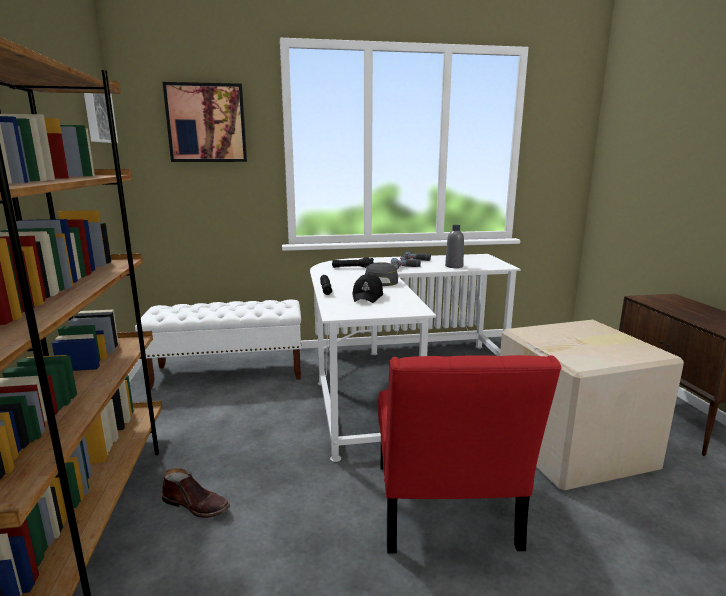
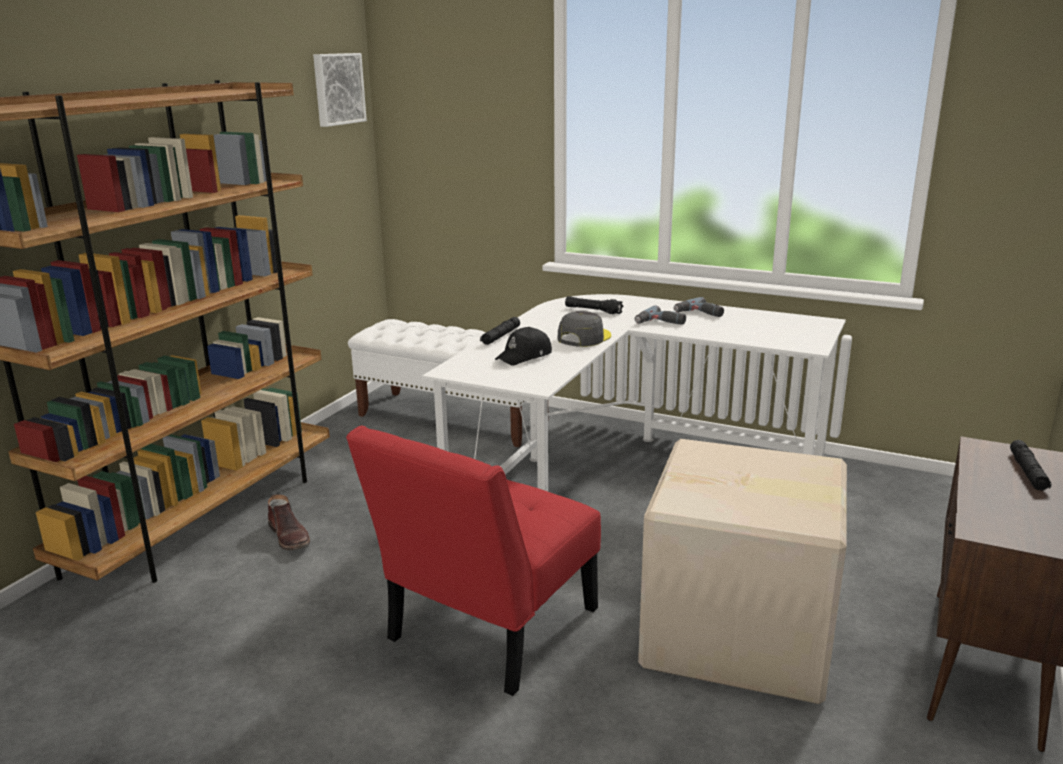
camera: 35 degrees right, 5 degrees up
(206, 123) = (464, 95): picture -> none
(454, 266) = (733, 333): grey bottle -> none
(680, 304) = (1028, 472): none -> black flashlight

